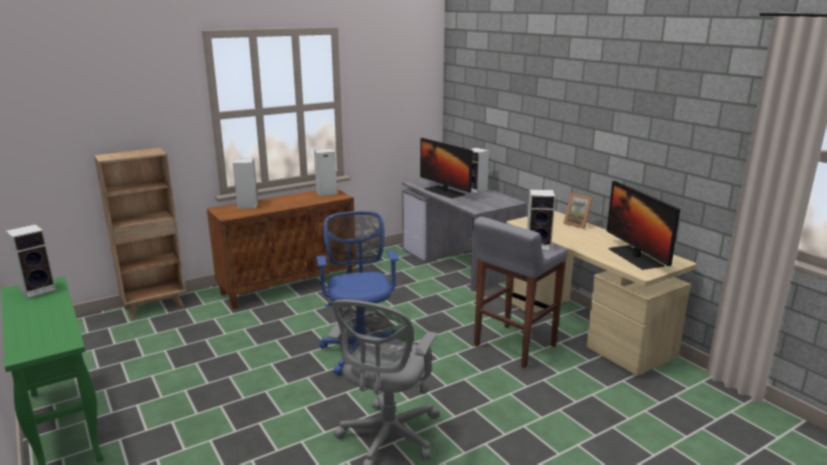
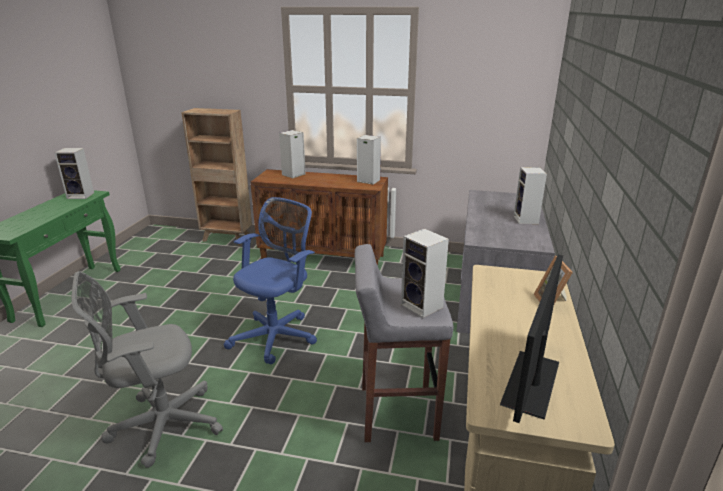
camera: 45 degrees right, 5 degrees up
(444, 192) = (488, 211): monitor -> none

